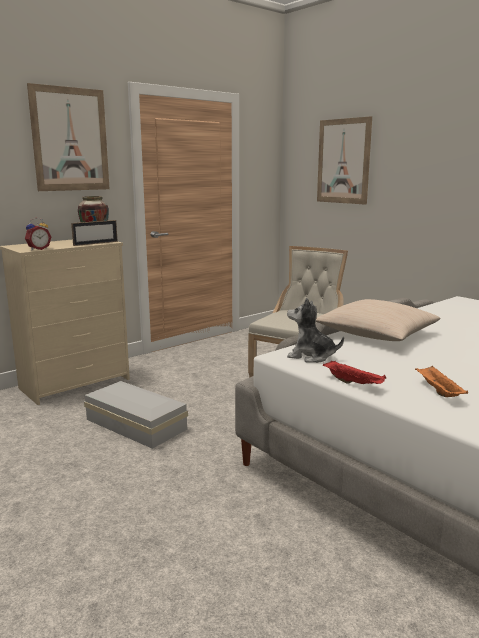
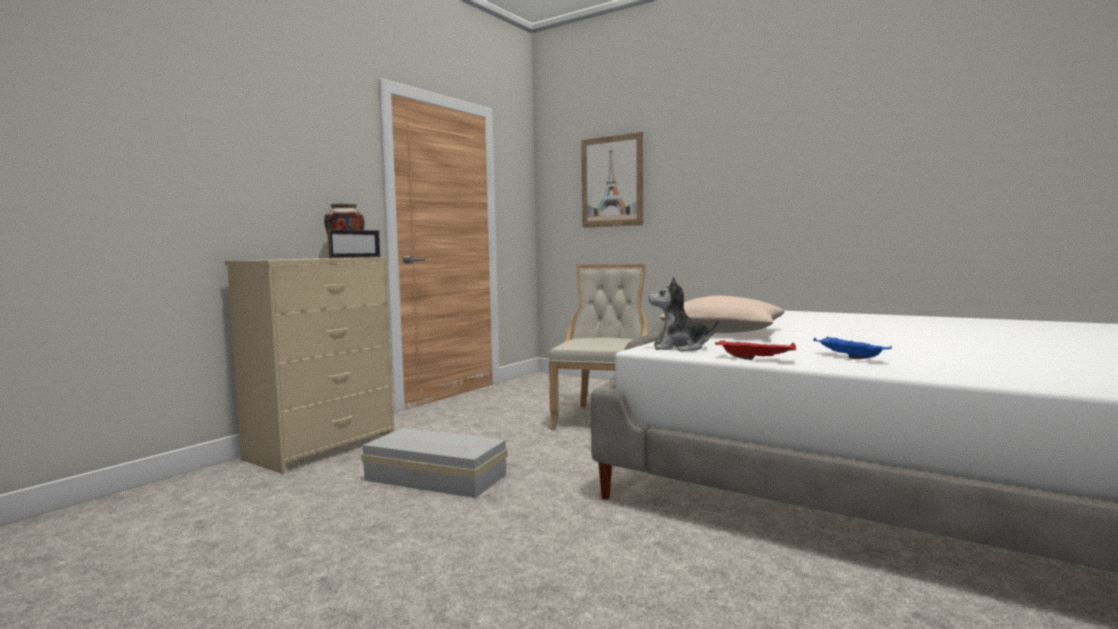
camera: 15 degrees left, 10 degrees down
(38, 249) = (288, 259): alarm clock -> none
(70, 139) = (314, 136): picture -> none
(438, 391) = (848, 357): orange tray -> blue tray

